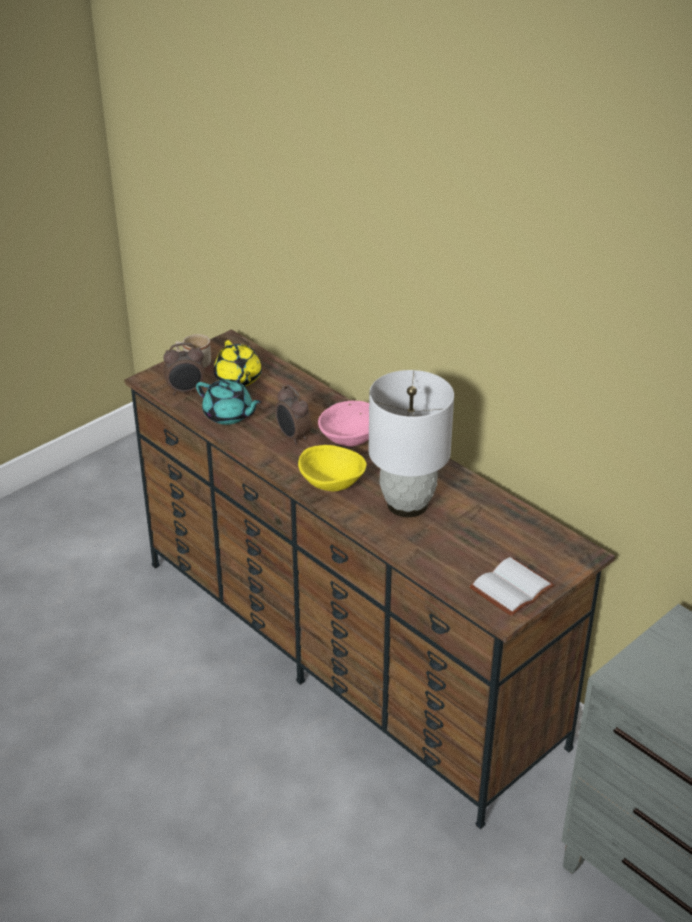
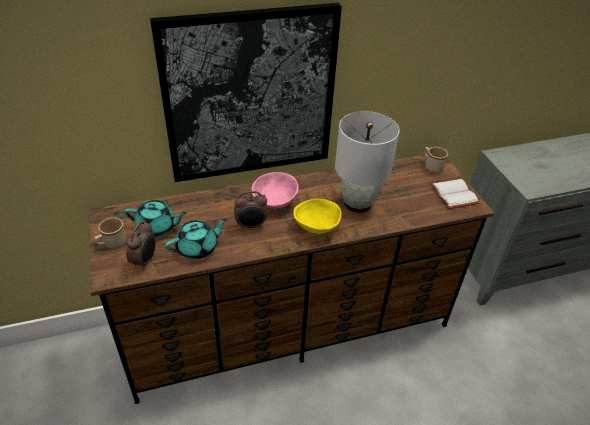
camera: 65 degrees left, 5 degrees up
(238, 379) = (157, 228): yellow teapot -> turquoise teapot
(382, 294) = (250, 96): none -> picture
(562, 552) = (431, 166): none -> beige mug

